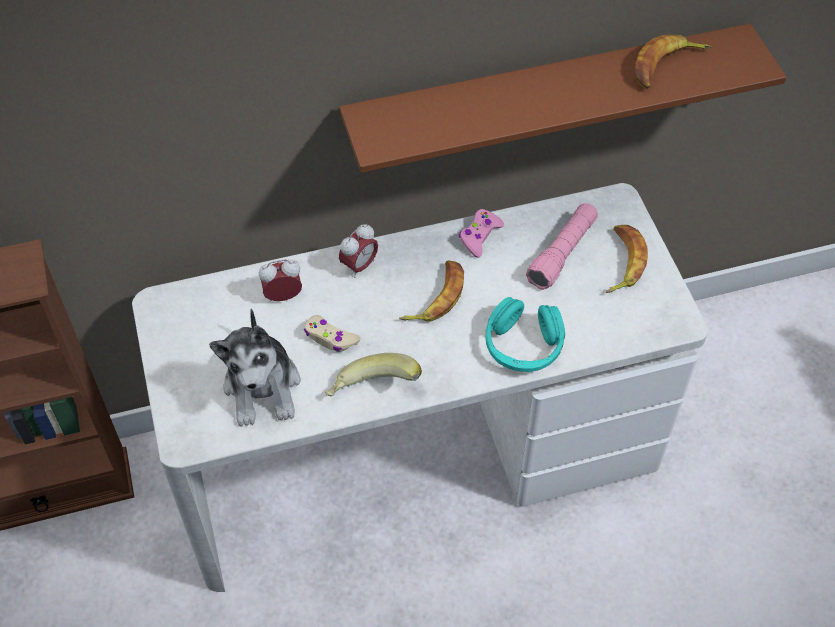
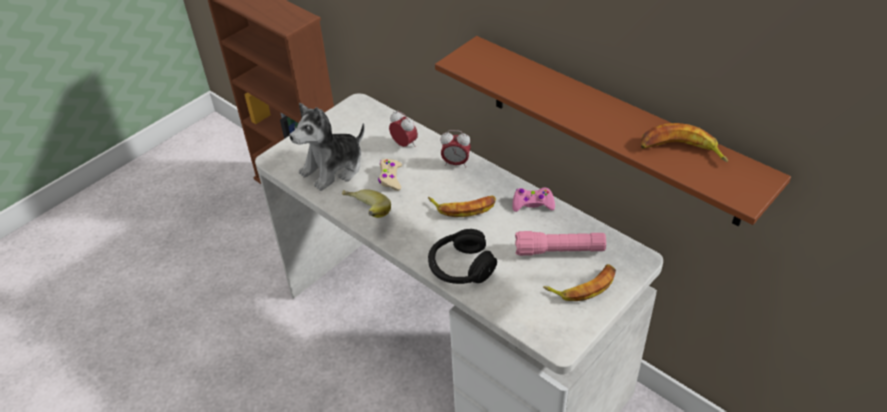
camera: 60 degrees right, 10 degrees down
(523, 346) = (460, 267): turquoise headphones -> black headphones

